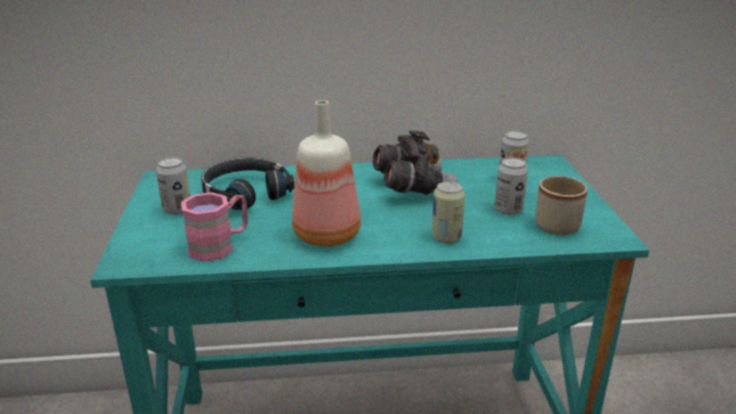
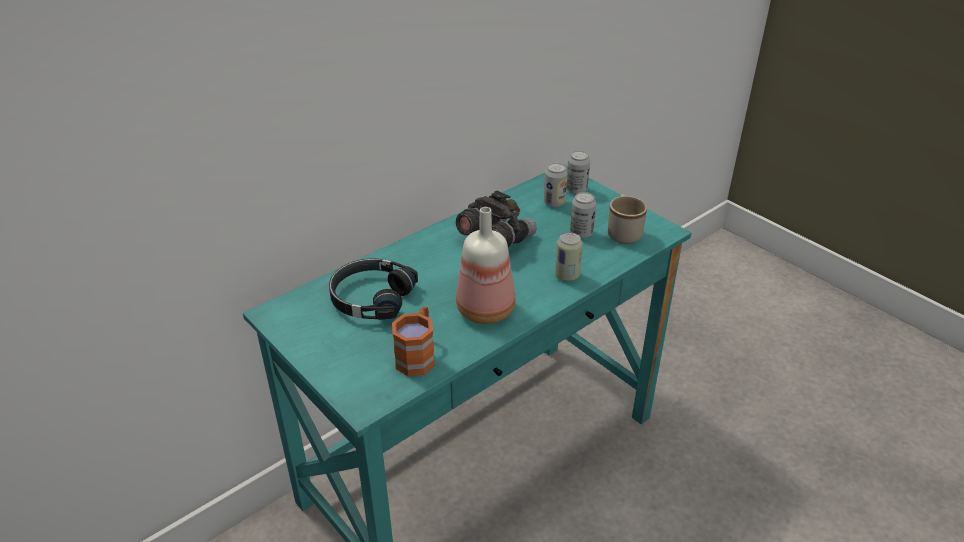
camera: 35 degrees left, 10 degrees up
(177, 209) = (335, 338): can -> can (576, 190)
(220, 245) = (417, 355): pink mug -> orange mug

